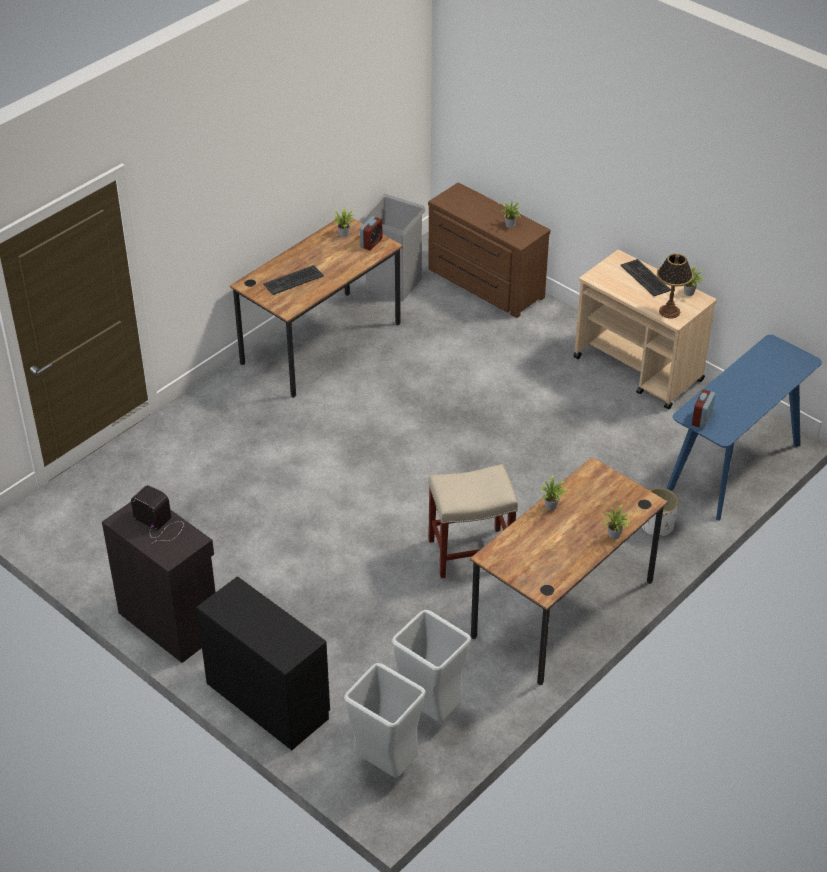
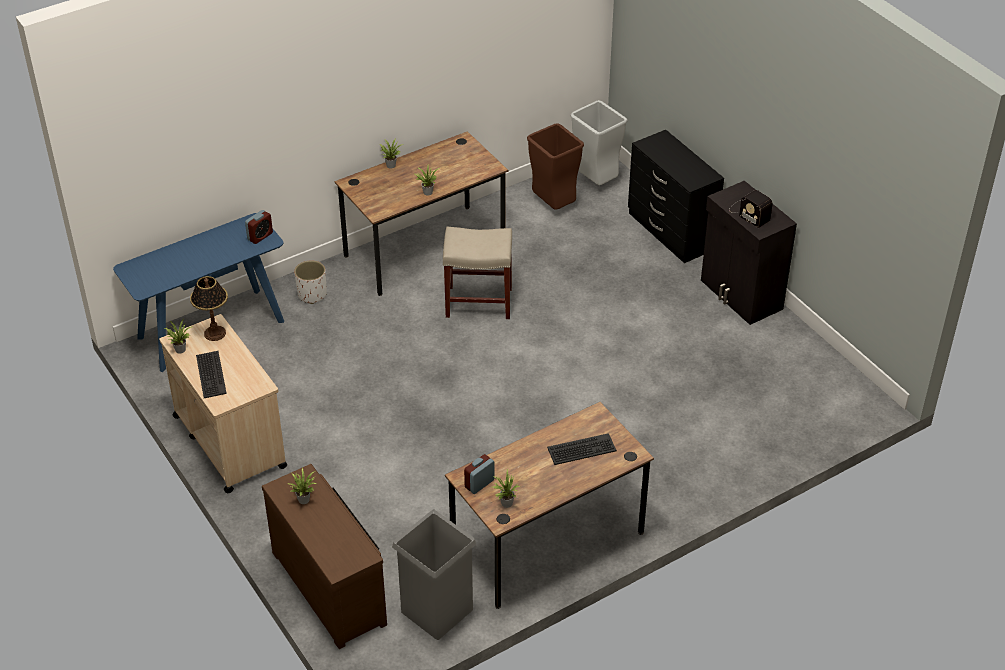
camera: 165 degrees left, 0 degrees up
(429, 709) = (554, 206): grey trash can -> brown trash can

